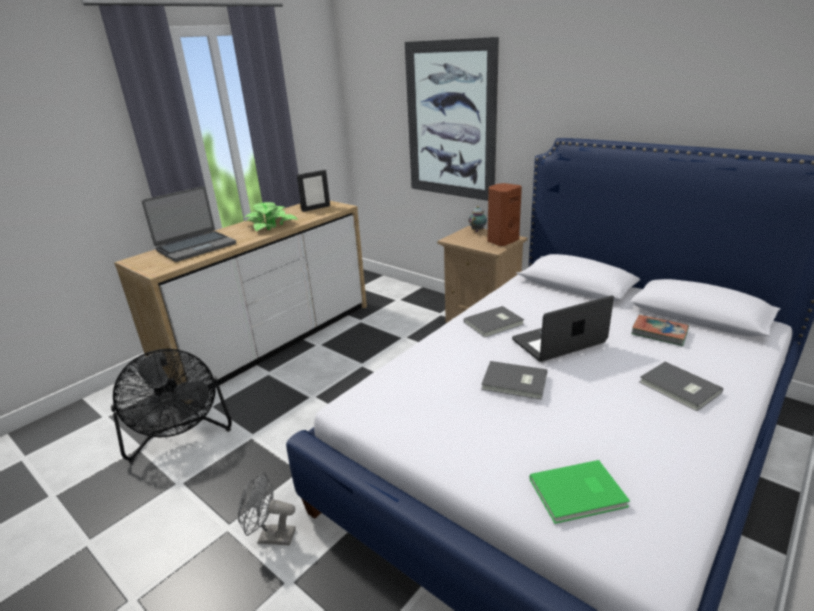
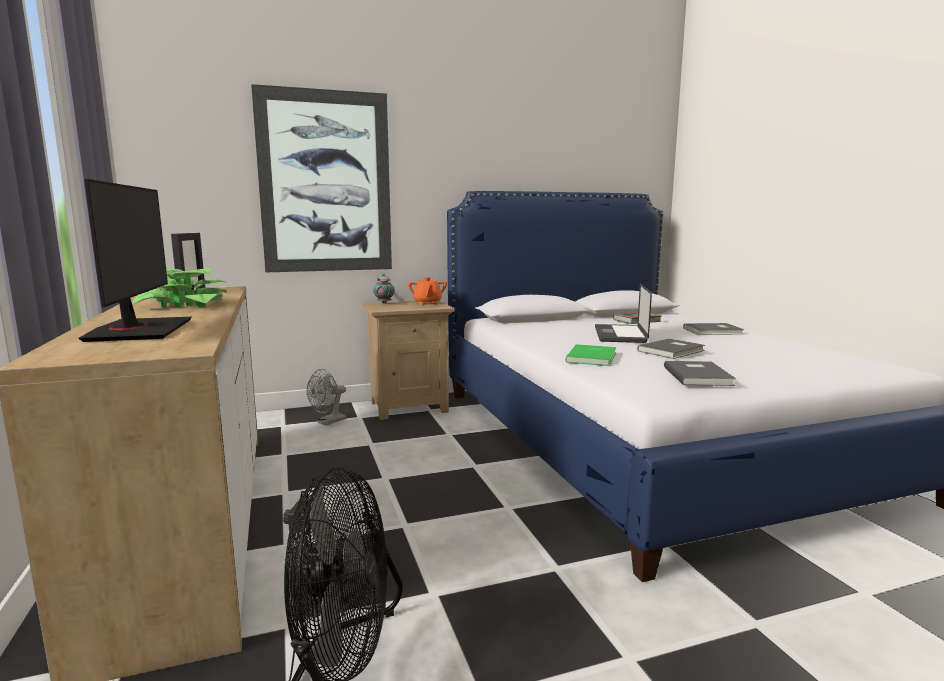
camera: 60 degrees left, 15 degrees down
(196, 247) = (138, 330): laptop -> monitor
(270, 537) = (669, 621): grey fan -> grey fan (328, 422)
(495, 323) = (561, 340): grey book -> grey book (699, 375)
(501, 241) = (427, 303): brown speaker -> orange teapot
(579, 494) = (829, 366): green book -> green book (593, 357)

